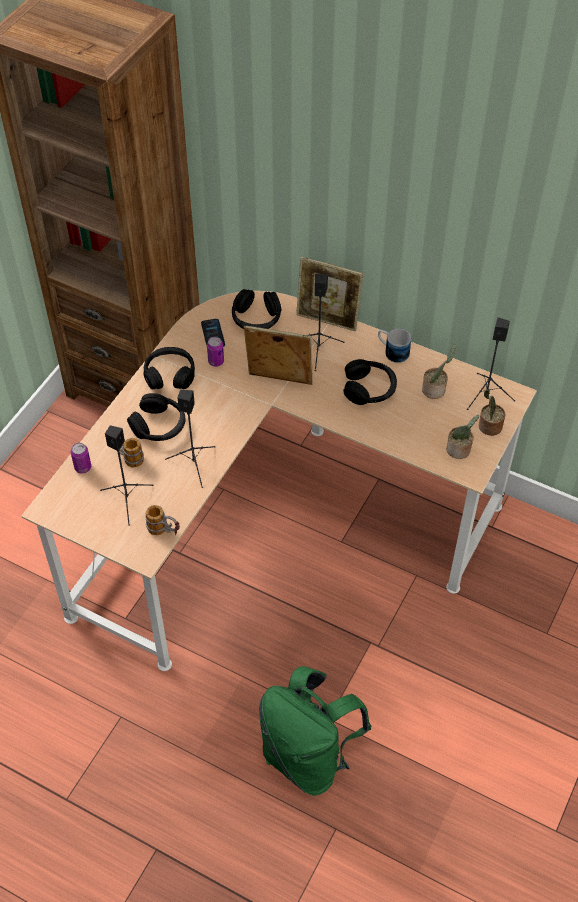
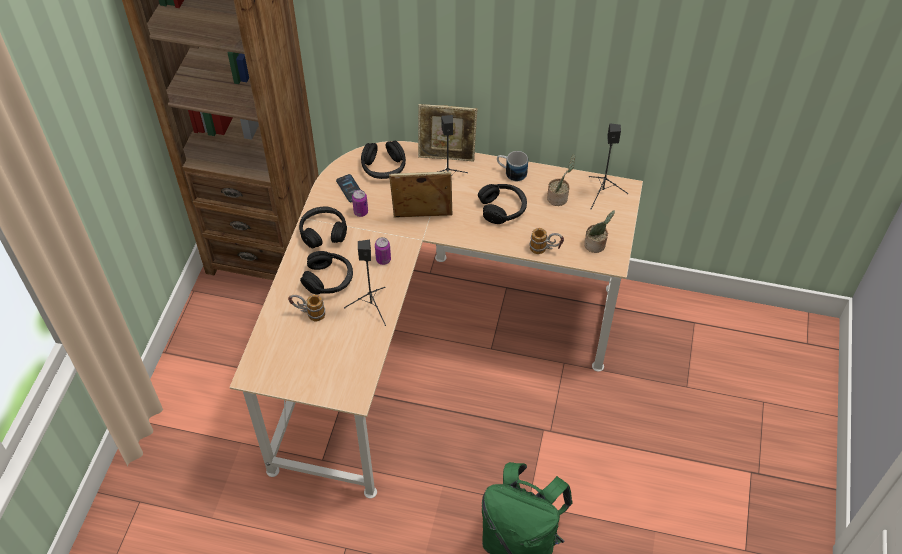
camera: 15 degrees left, 0 degrees up
(83, 467) = (272, 331): can -> can (383, 259)
(128, 499) = (322, 350): black speaker -> none
(164, 531) = (365, 371): mug -> mug (545, 249)
(488, 427) = (613, 220): potted plant -> none

